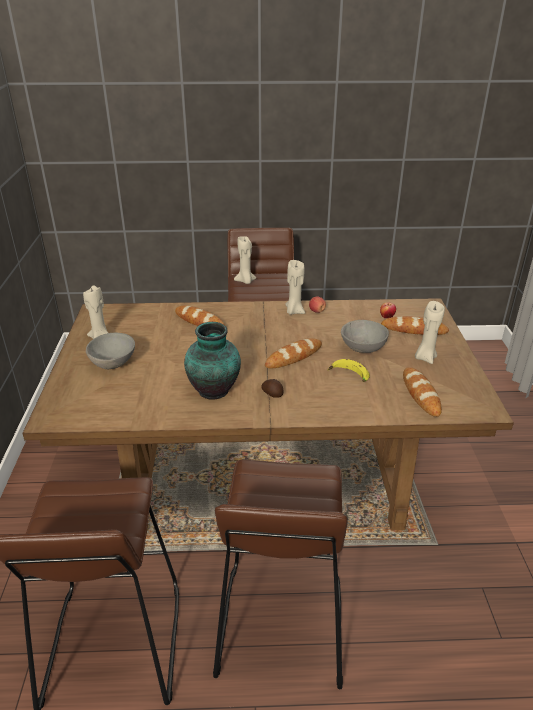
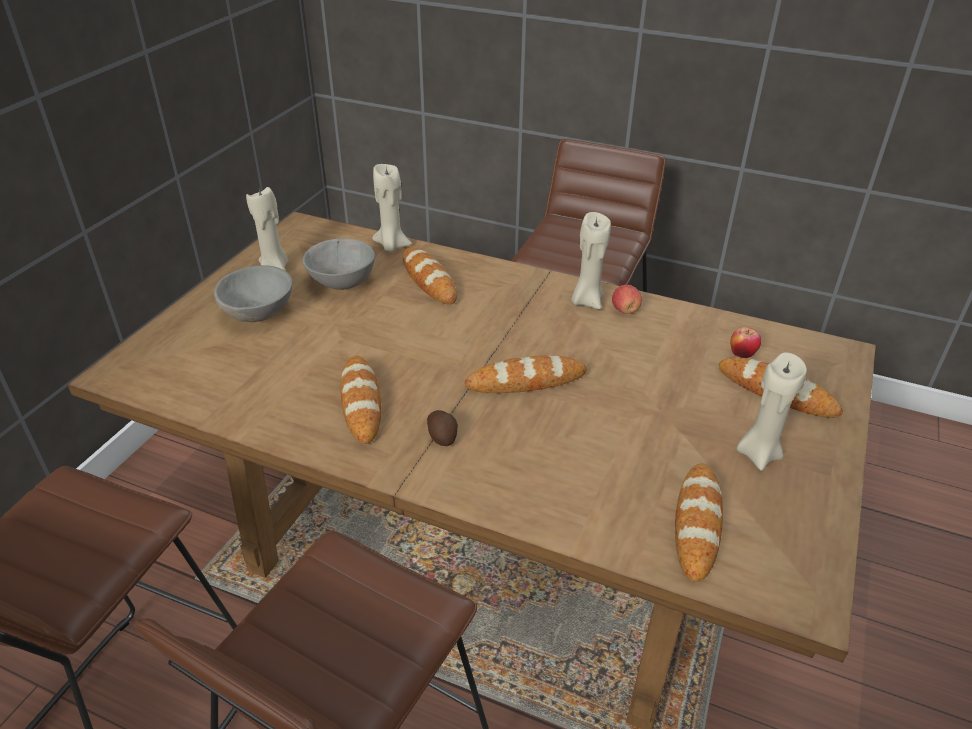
camera: 25 degrees right, 5 degrees up
(215, 391) = (361, 402): vase -> bread
(245, 281) = (560, 230): beige candle -> beige candle (391, 246)
(348, 376) = (591, 444): banana -> none
(362, 349) = (653, 403): grey bowl -> grey bowl (341, 284)

